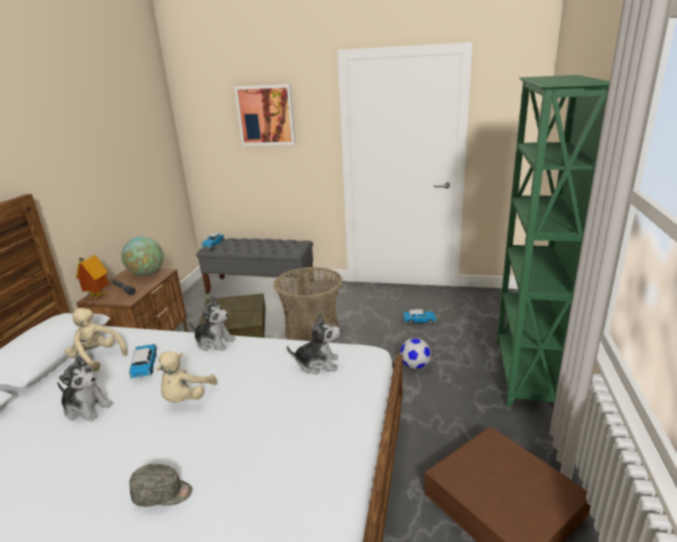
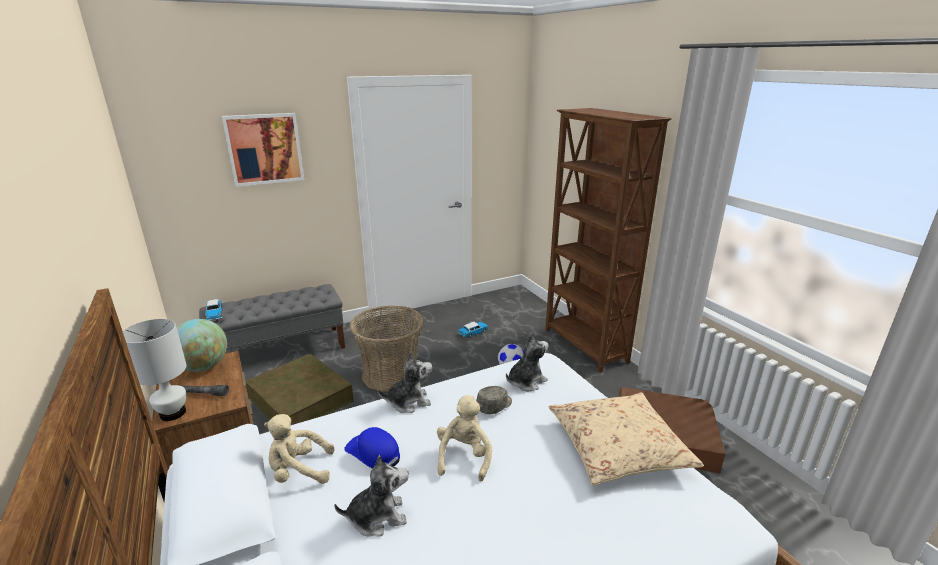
camera: 40 degrees left, 0 degrees up
(97, 296) = (172, 413): toy house -> white table lamp
(145, 366) = (373, 452): toy car -> blue cap
(163, 494) = (574, 529): grey cap -> grey cap (494, 405)
(186, 398) = (464, 457): beige plush toy -> beige plush toy turned 150 degrees counterclockwise
(302, 456) = (617, 447): none -> beige pillow
(523, 373) = (584, 346): green bookcase -> brown bookcase

